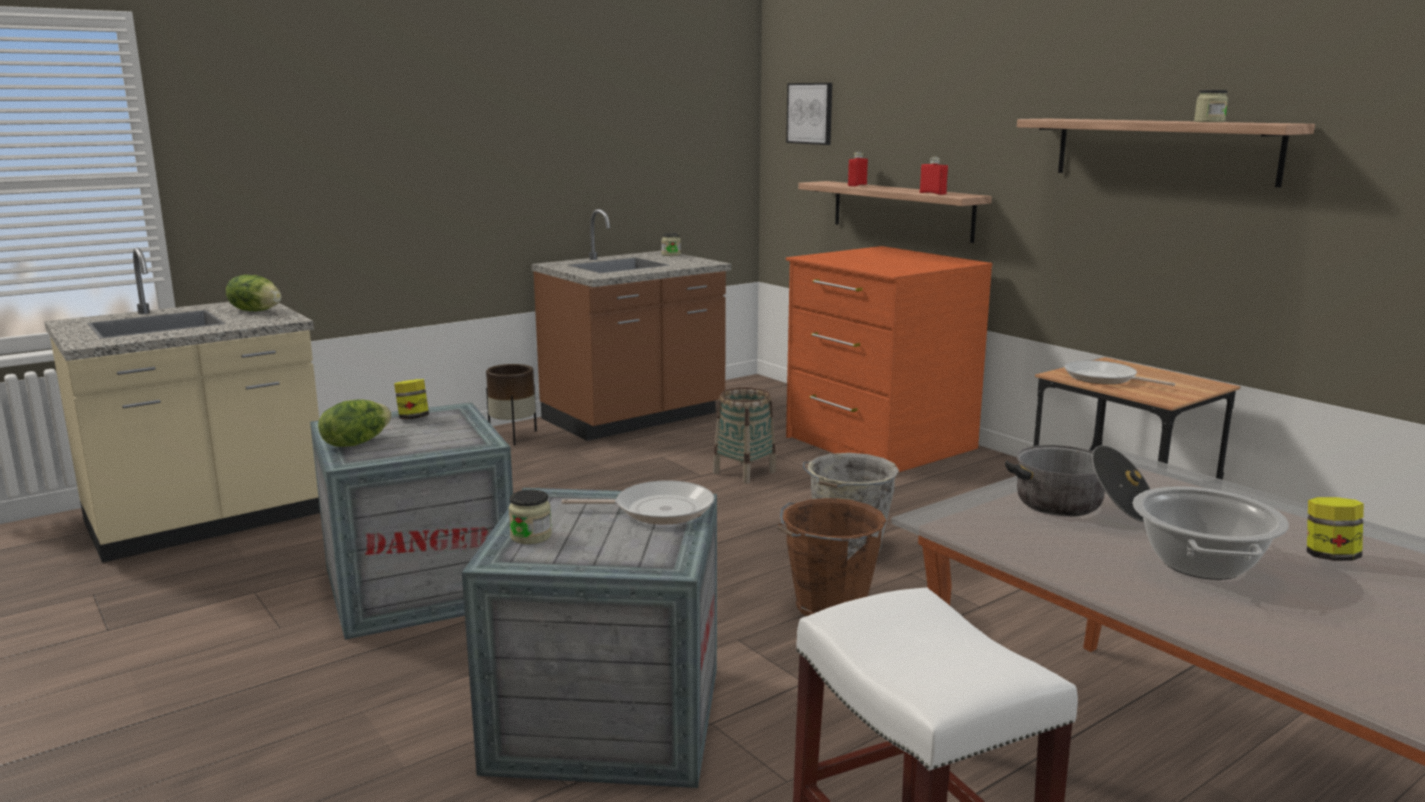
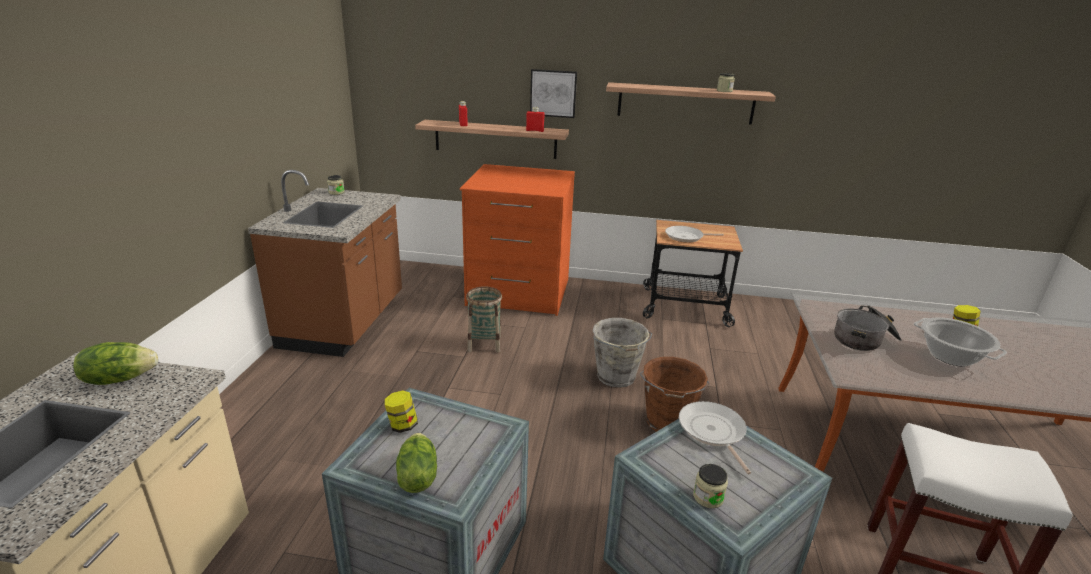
camera: 45 degrees left, 10 degrees up
(513, 436) = (279, 375): brown planter -> none
(658, 510) = (712, 432): frying pan -> frying pan turned 60 degrees counterclockwise
(810, 113) = (403, 70): picture -> picture (553, 93)

